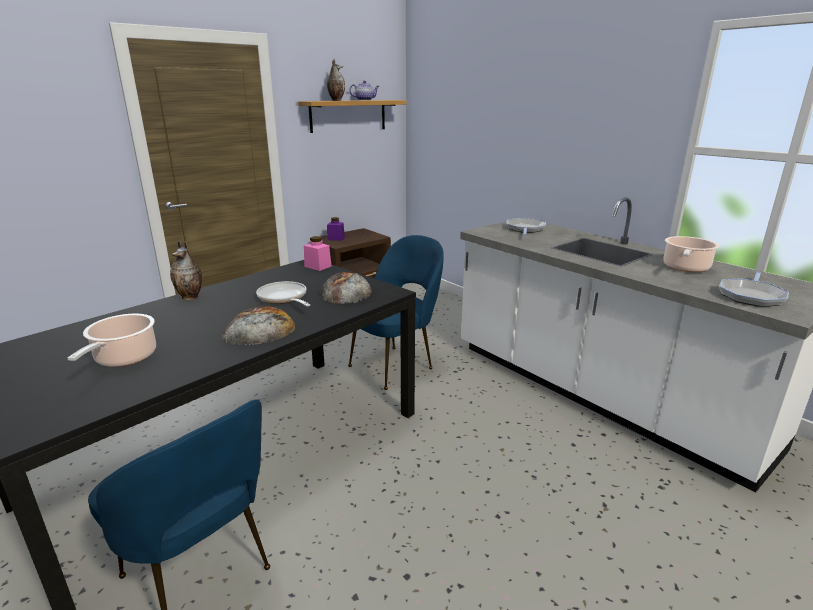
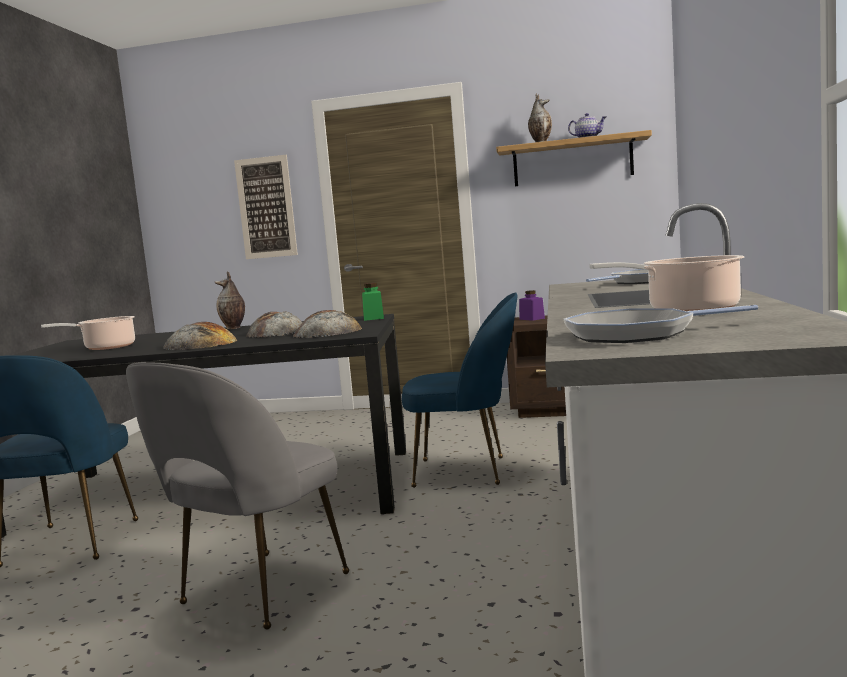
camera: 50 degrees right, 15 degrees down
(60, 142) = (266, 207): none -> picture
(284, 298) = (276, 332): frying pan -> bread
(318, 266) = (373, 318): pink jar -> green jar
(459, 512) = (255, 594): none -> grey chair

